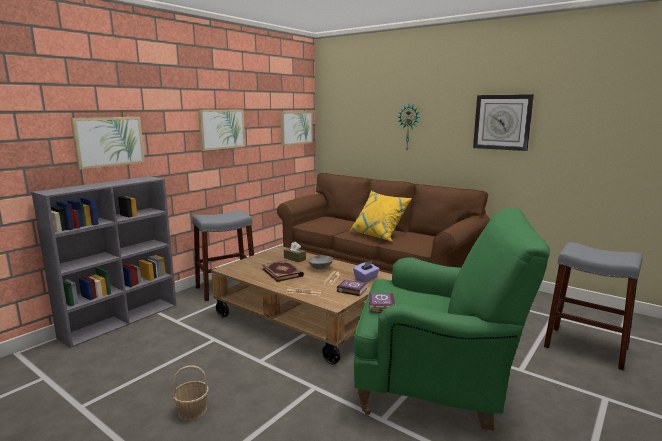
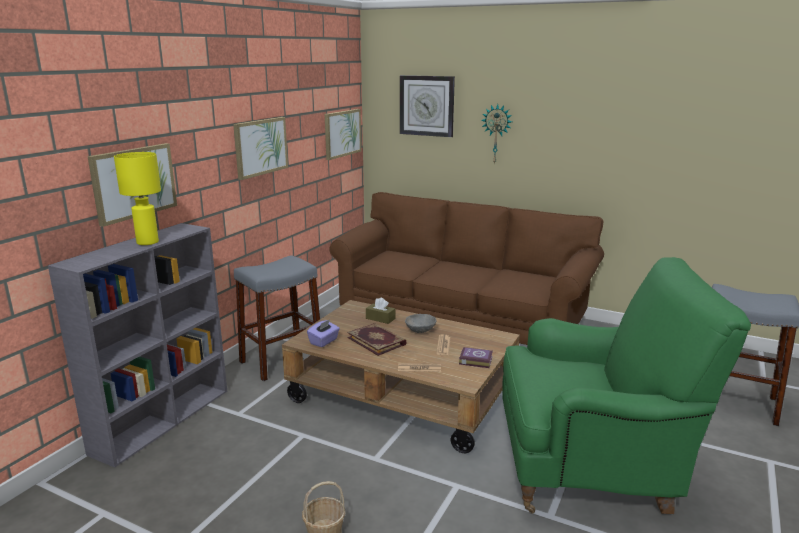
camera: 10 degrees left, 5 degrees up
(111, 183) = (147, 242): none -> yellow table lamp
(366, 279) = (484, 342): purple tissue box -> purple tissue box (324, 341)
(379, 235) = (471, 277): yellow pillow -> none
(381, 306) = (538, 386): book -> none
(502, 122) = (619, 132): wall clock -> wall clock (427, 105)

